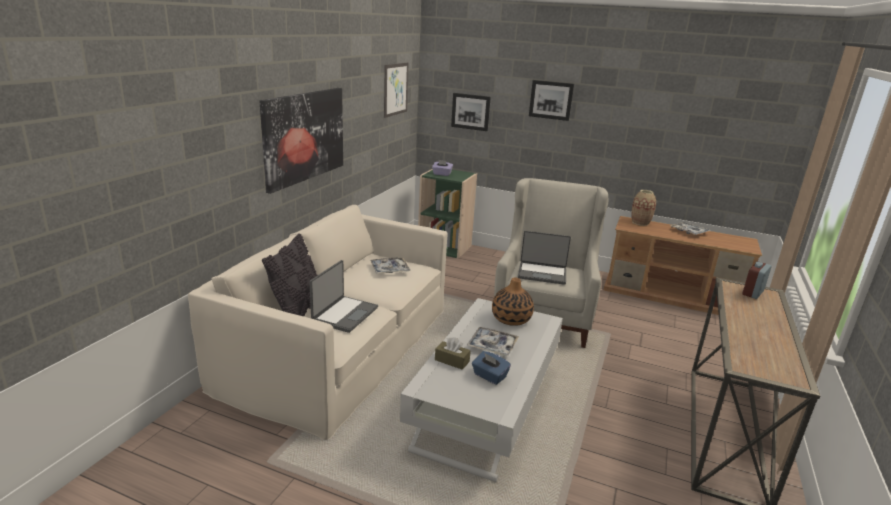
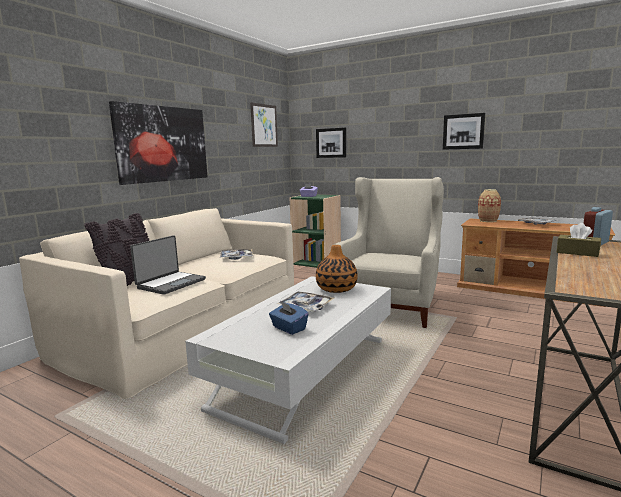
camera: 10 degrees right, 10 degrees down
(452, 361) = (256, 317): brown tissue box -> brown tissue box (577, 253)
(542, 273) = (380, 257): laptop -> none
(551, 100) = (396, 121): picture -> picture (463, 131)

